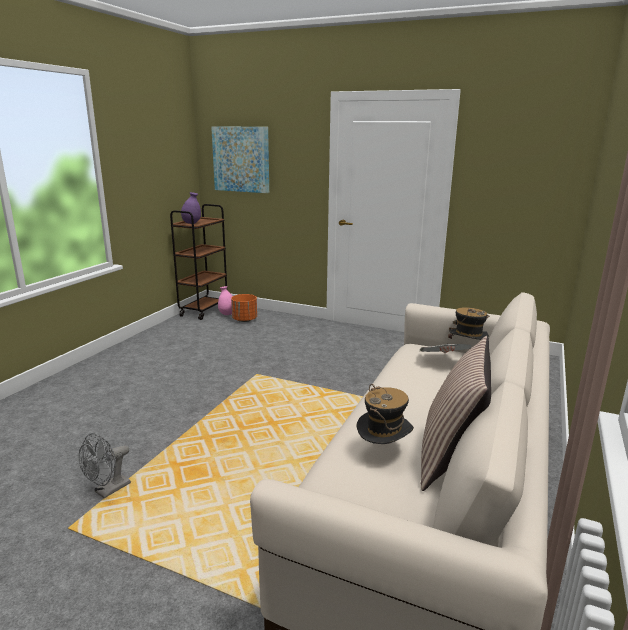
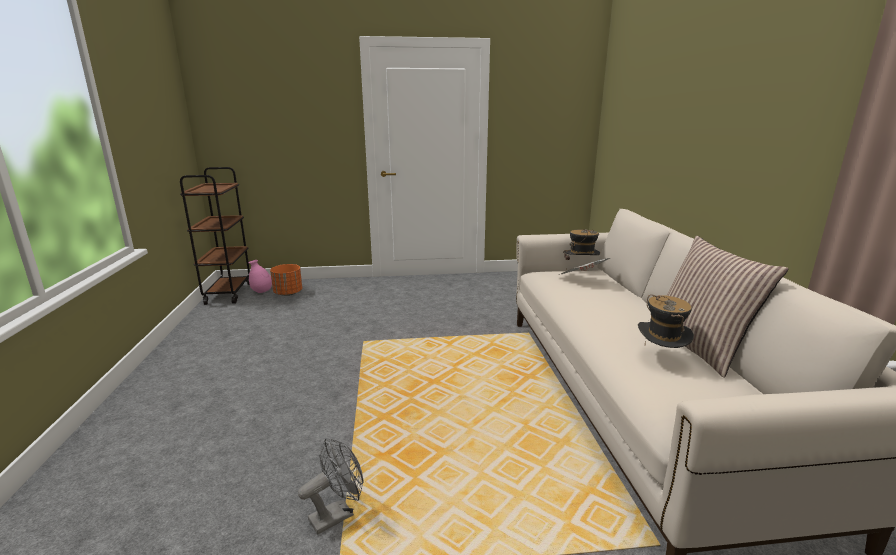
camera: 30 degrees left, 0 degrees up
(108, 491) = (337, 514): grey fan -> grey fan turned 135 degrees counterclockwise
(191, 223) = (205, 190): purple vase -> none
(241, 159) = (253, 112): picture -> none

